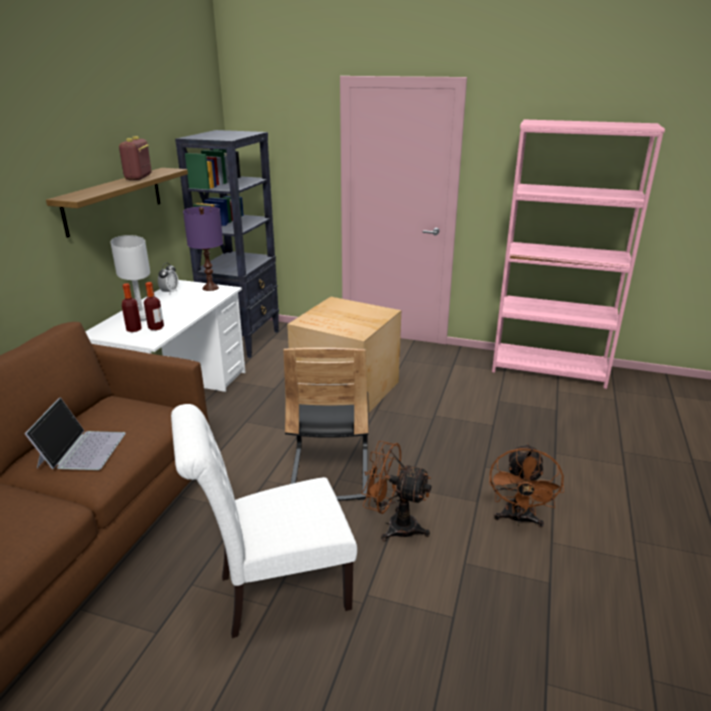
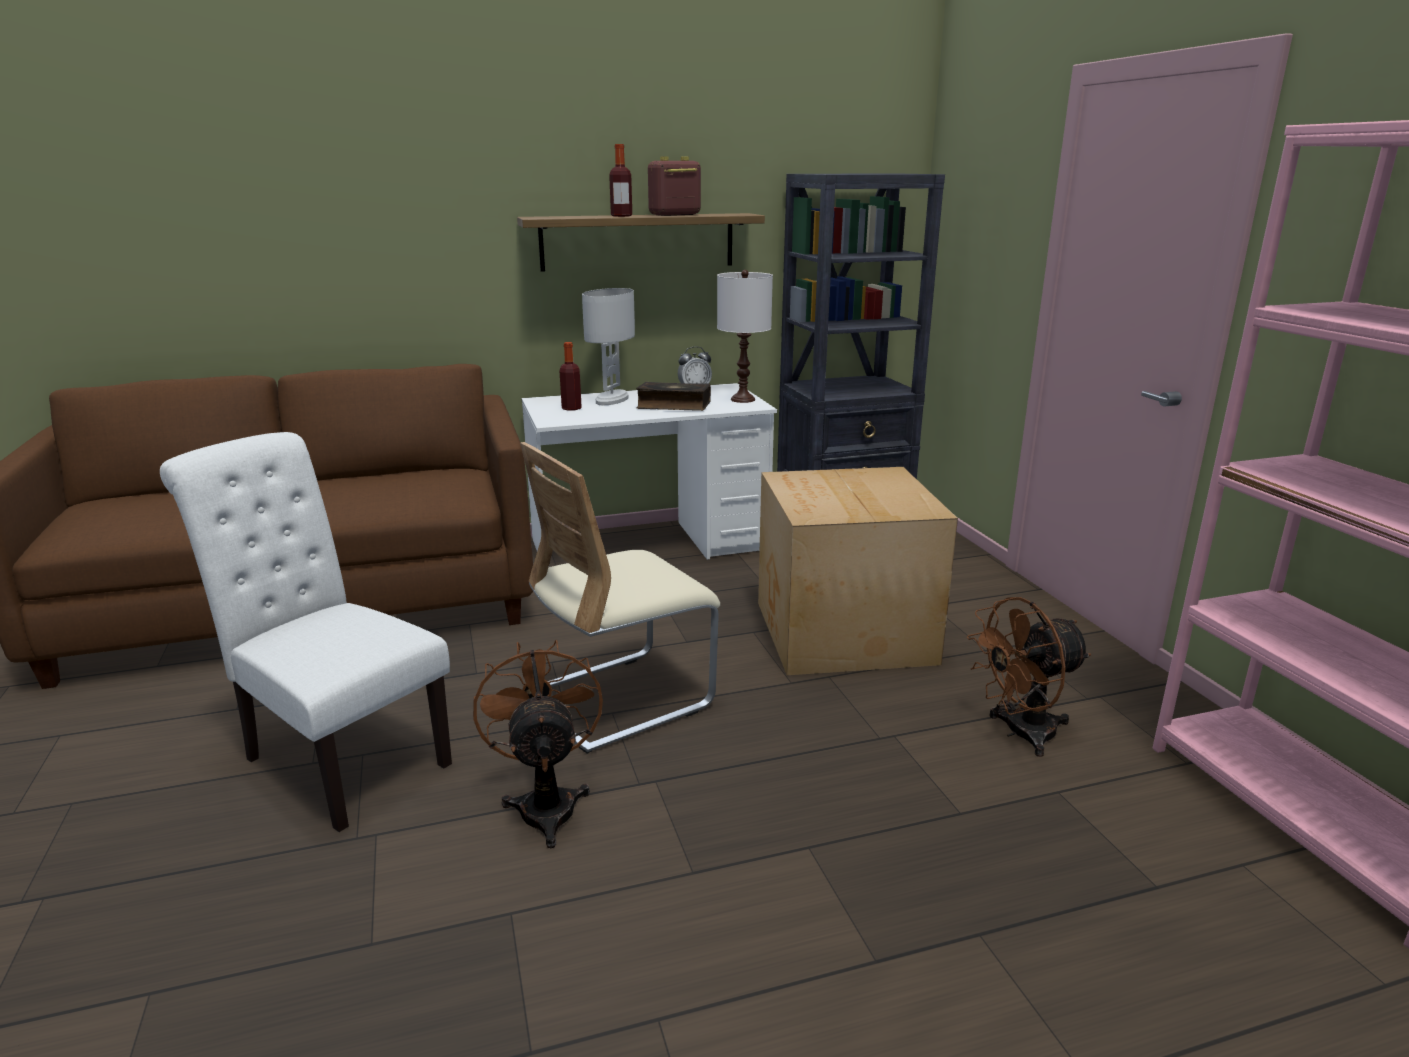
camera: 55 degrees right, 5 degrees down
(82, 449) = (352, 491): laptop -> none
(156, 328) = (590, 413): bottle -> bottle (621, 216)
(187, 305) = (673, 406): none -> book
(210, 288) = (742, 399): purple table lamp -> white table lamp
(330, 471) = (621, 699): black chair -> beige chair
(518, 519) = (688, 945): brown fan -> brown fan (1019, 733)

